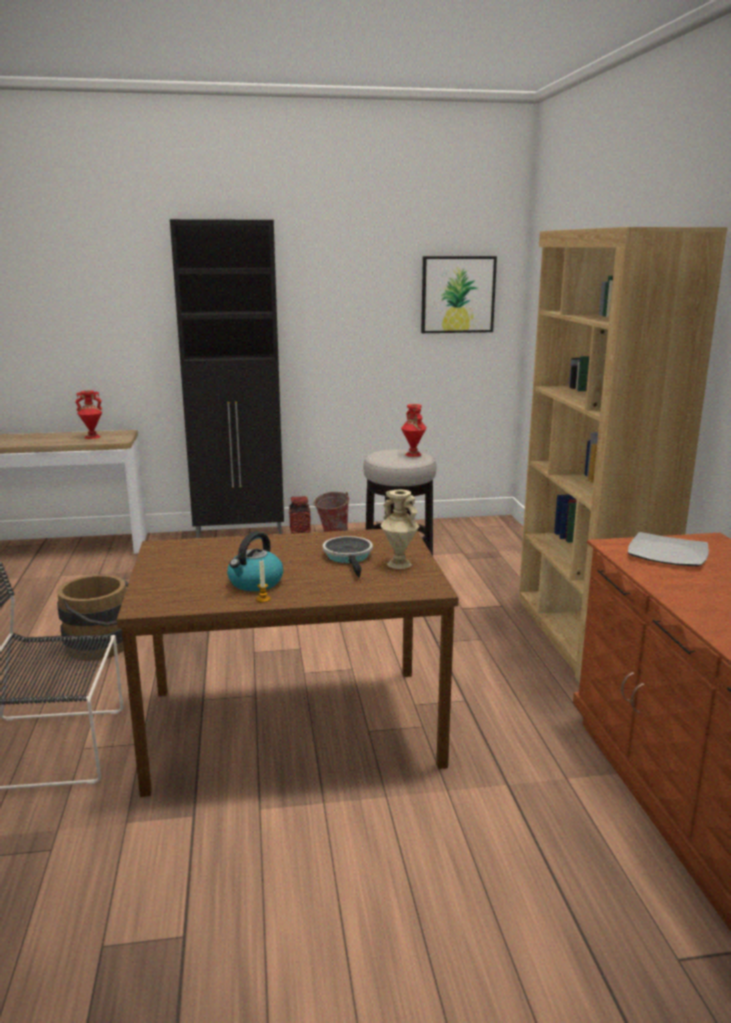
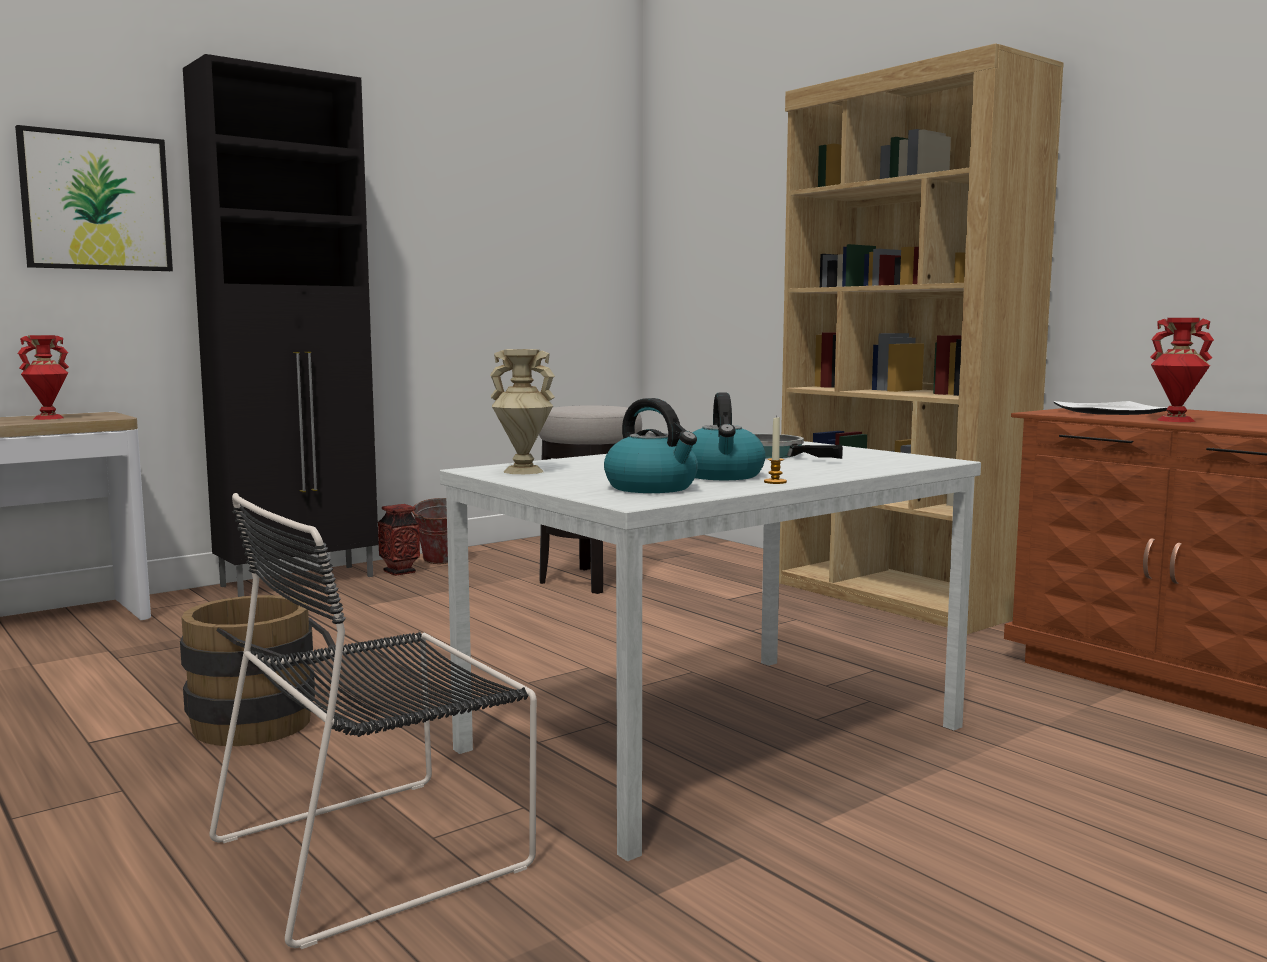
camera: 30 degrees left, 10 degrees down
(187, 591) = (652, 487): none -> kettle
(294, 725) = (714, 736): brown dining table -> white dining table
(398, 564) = (845, 453): beige vase -> beige vase (522, 471)
(412, 454) = (606, 405): red vase -> red vase (1175, 420)
(458, 294) = (569, 219): picture -> picture (96, 202)

